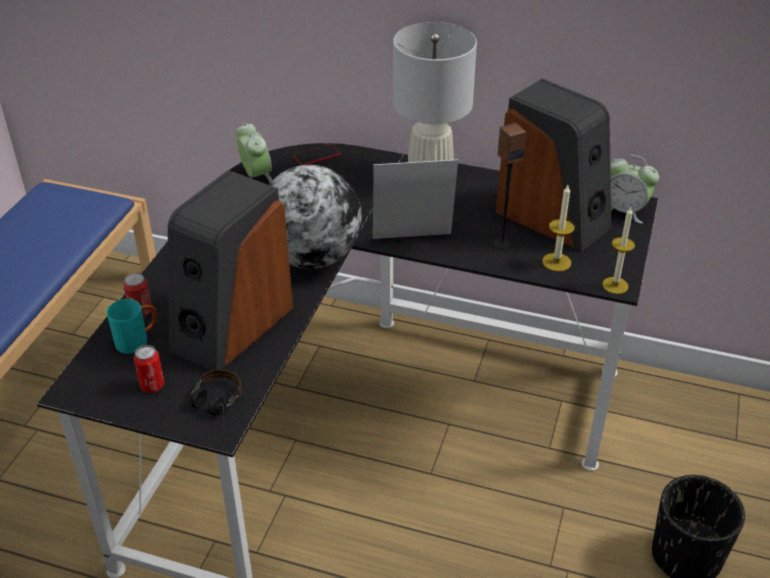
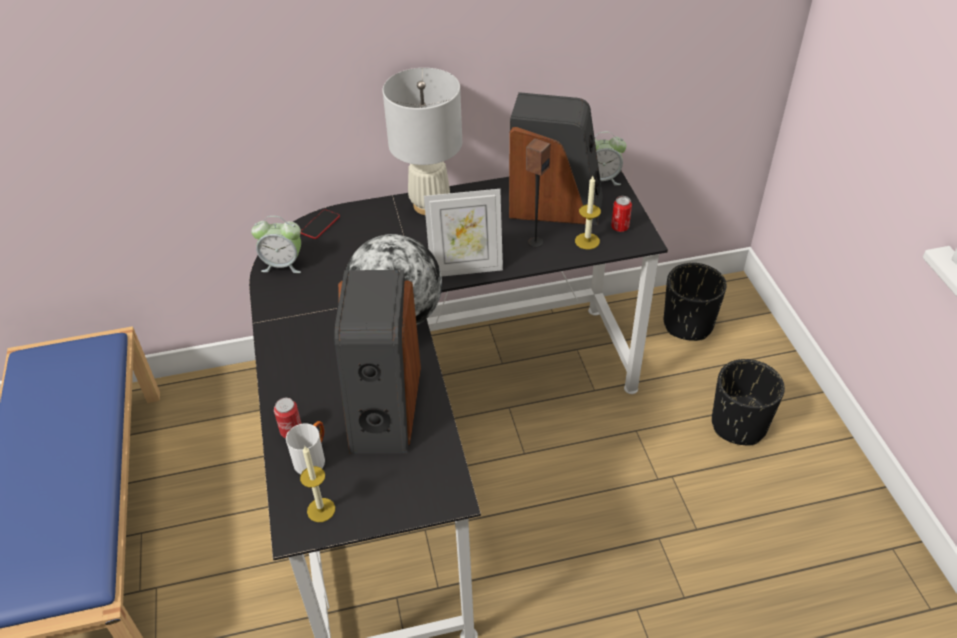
camera: 30 degrees left, 5 degrees up
(138, 340) = (313, 458): turquoise mug -> white mug
(152, 385) = (362, 490): can -> can (620, 227)
(212, 409) = (431, 484): headphones -> none
(256, 176) = (283, 264): alarm clock -> alarm clock turned 150 degrees clockwise
(413, 241) = (466, 268): picture frame -> picture frame turned 150 degrees counterclockwise
(615, 285) = (642, 242): candle -> candle (321, 510)
(706, 429) = (688, 324): none -> black planter

